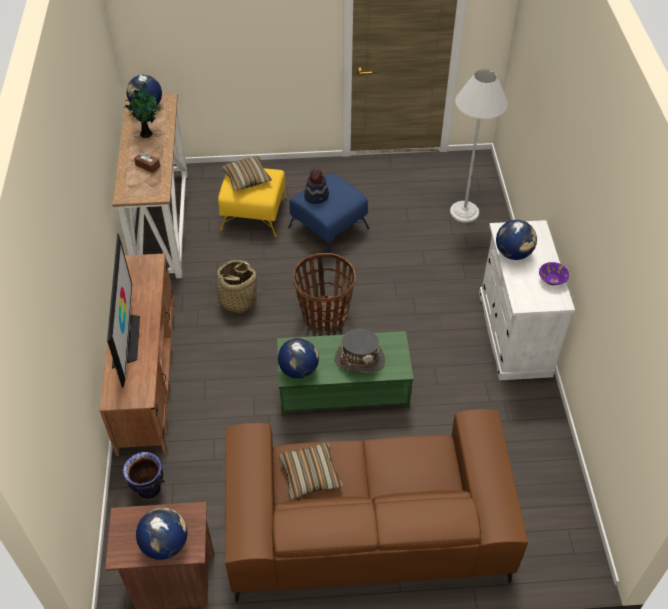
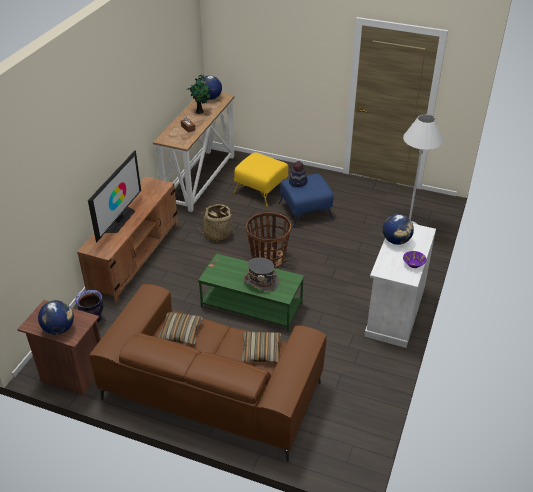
camera: 25 degrees right, 10 degrees down
(247, 178) = (259, 161): pillow -> pillow (261, 351)
(299, 370) = (217, 274): globe -> none

